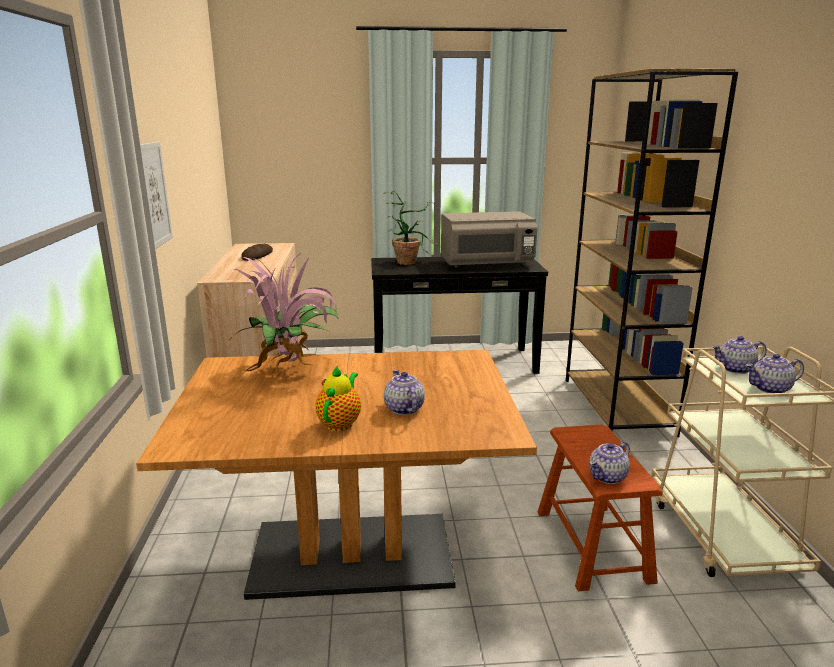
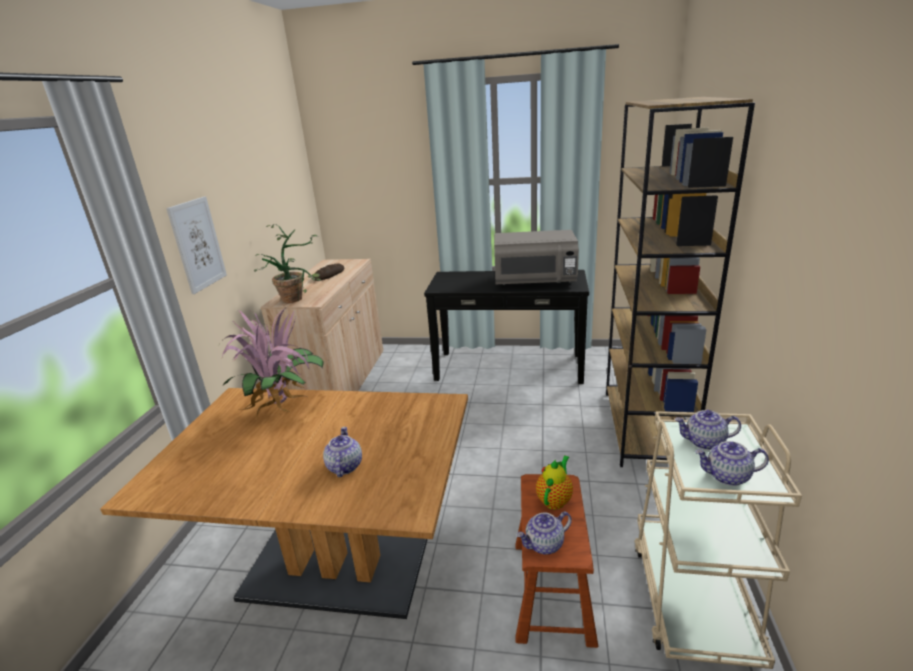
camera: 15 degrees right, 5 degrees up
(340, 423) = (281, 479): teapot -> teapot (555, 499)
(409, 261) = (466, 276): potted plant -> potted plant (297, 297)

